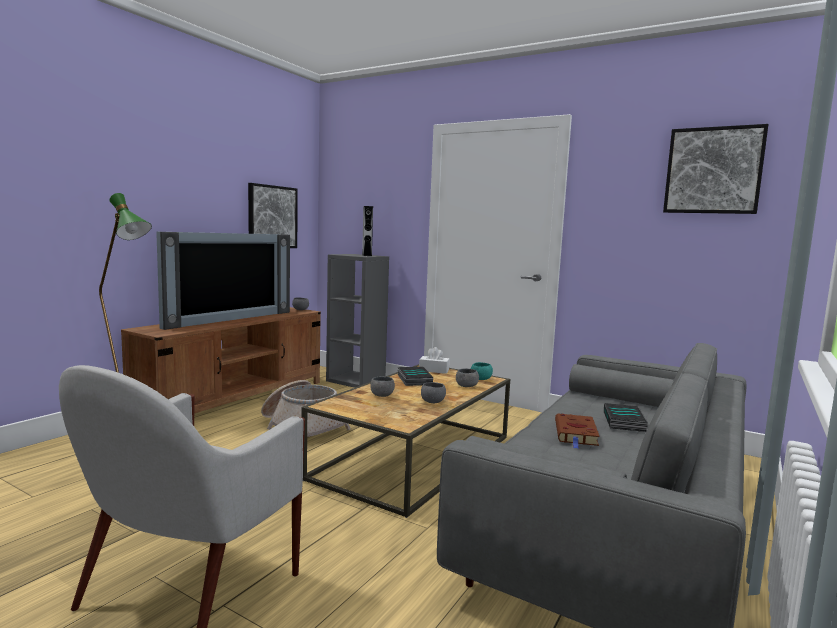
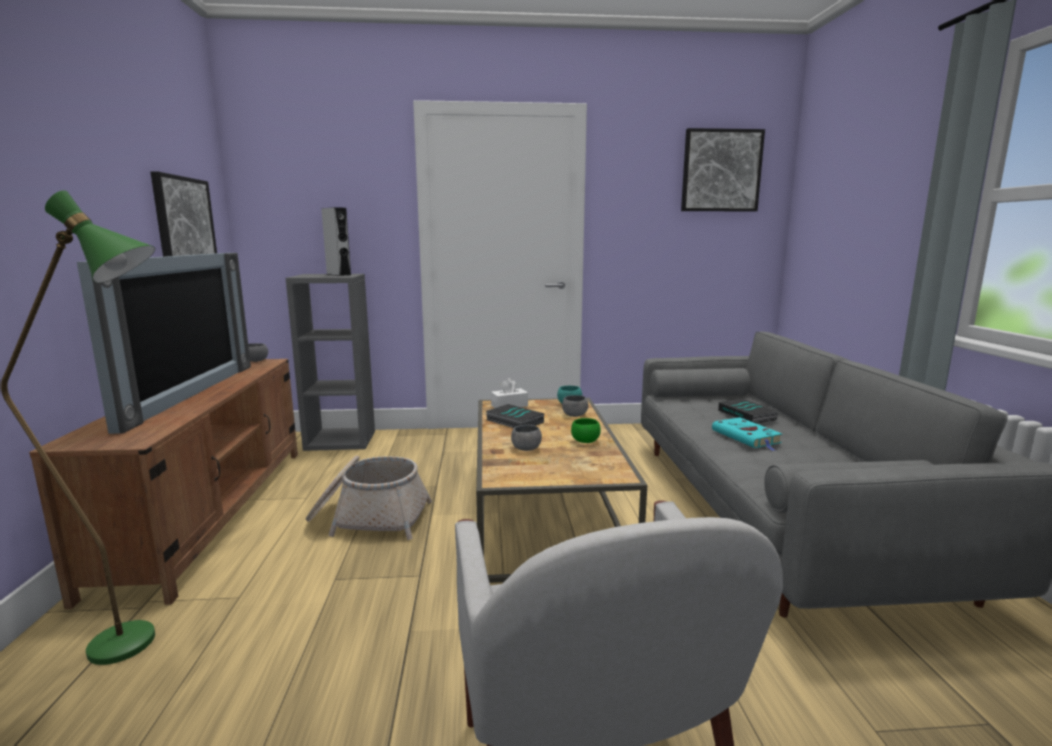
camera: 35 degrees left, 5 degrees up
(432, 402) = (585, 441): grey bowl -> green bowl
(576, 434) = (747, 437): brown book -> turquoise book

